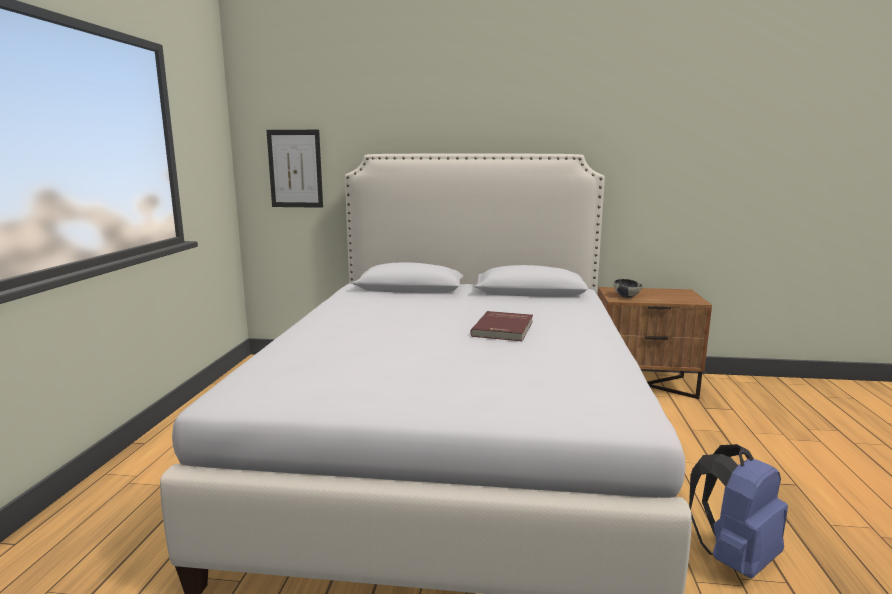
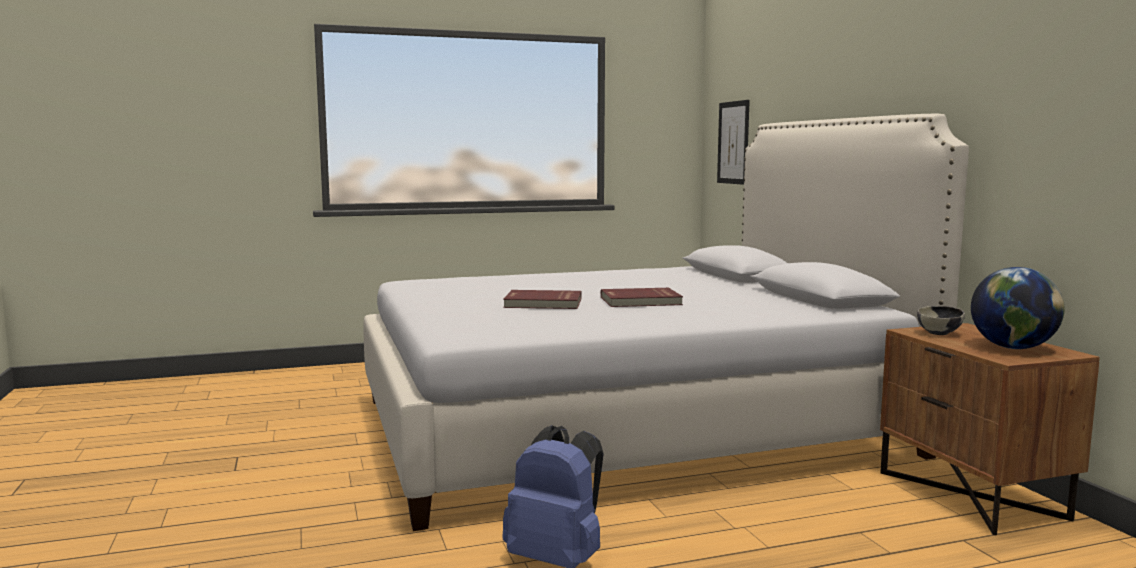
camera: 65 degrees right, 5 degrees down
(479, 359) = (543, 303): none -> red book
(669, 295) = (1012, 348): none -> globe

